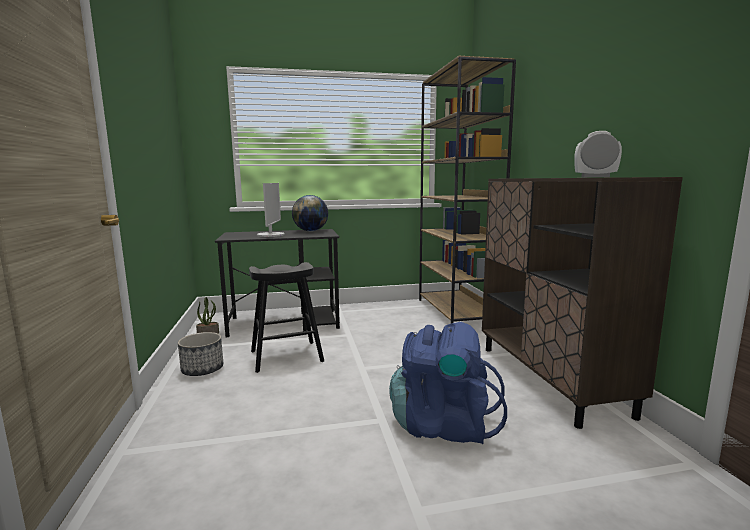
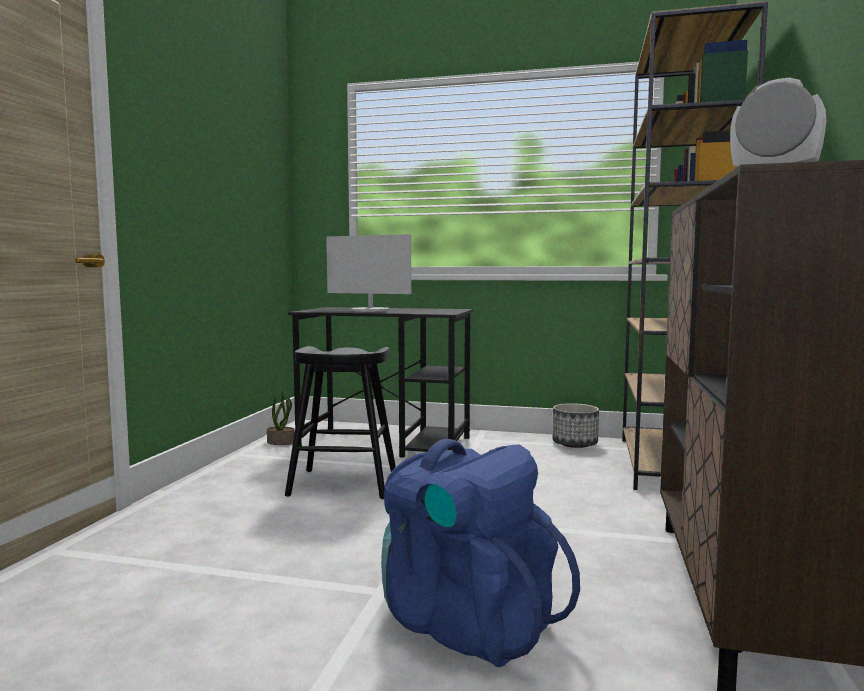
camera: 25 degrees right, 5 degrees down
(202, 369) = (230, 481): planter -> planter (574, 443)
(271, 235) = (370, 310): monitor -> monitor turned 90 degrees clockwise
(311, 231) = (434, 309): globe -> none

